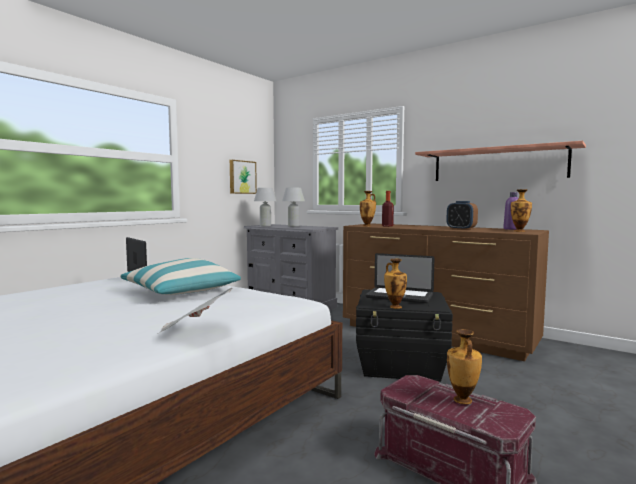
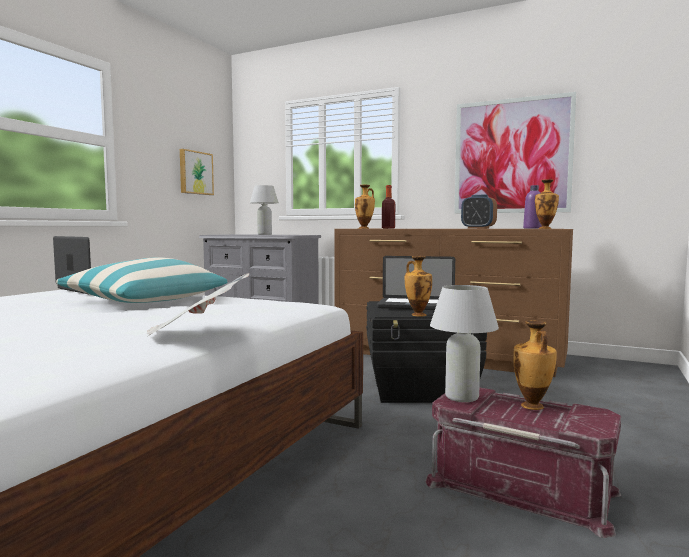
camera: 10 degrees left, 0 degrees up
(265, 226) = (228, 234): white table lamp -> white table lamp (462, 397)
(497, 164) = (512, 156): shelf -> picture

